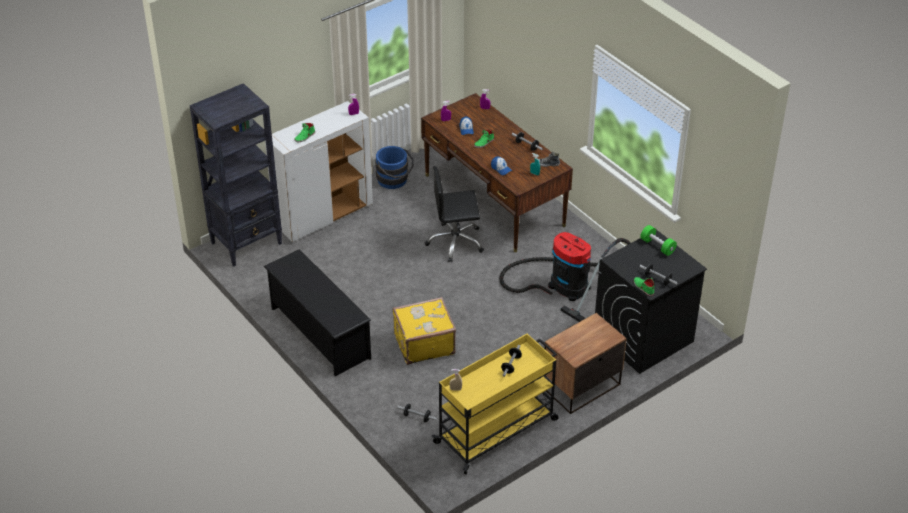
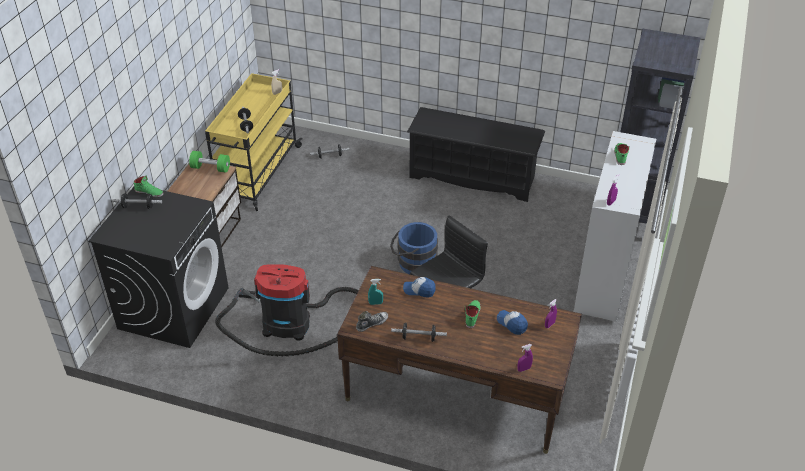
camera: 145 degrees right, 0 degrees up
(394, 181) = (587, 356): blue bucket -> blue bucket (413, 262)
(423, 343) = (378, 208): yellow suitcase -> none
(657, 246) = (157, 241): green dumbbell -> green dumbbell (210, 168)

